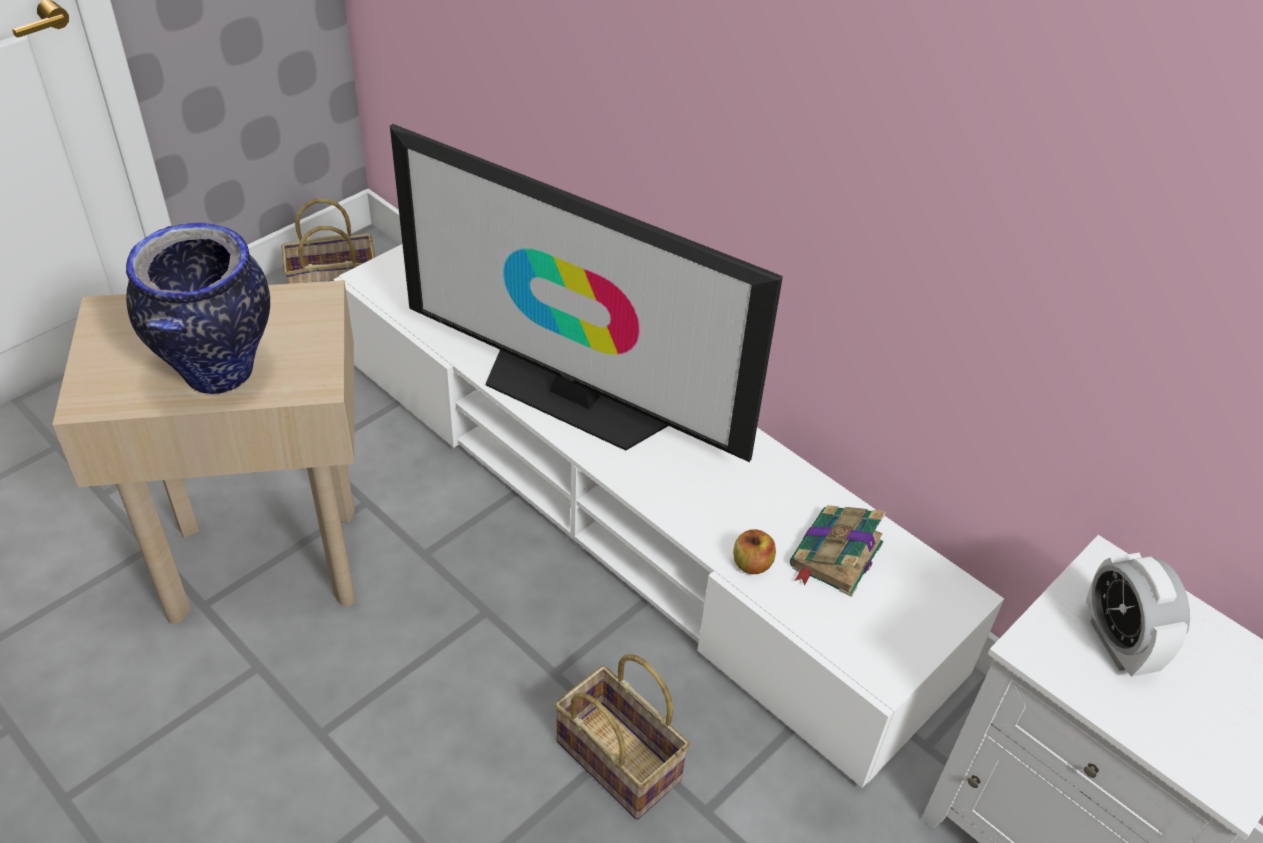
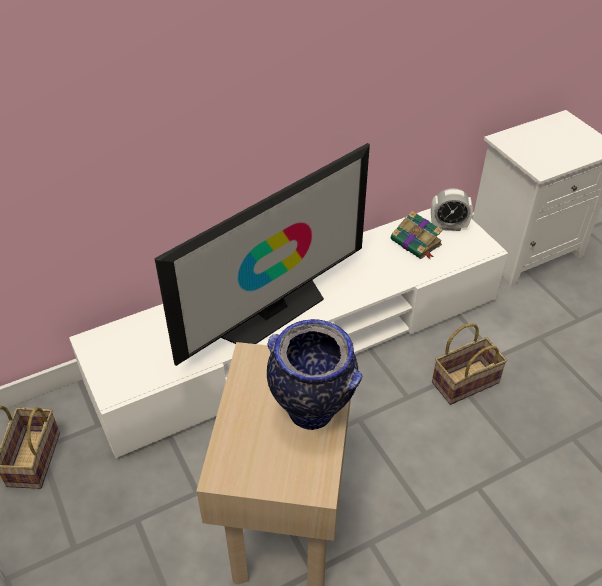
camera: 70 degrees left, 0 degrees up
(752, 564) = (415, 271): apple -> none
(1118, 643) = (540, 149): alarm clock -> alarm clock (448, 226)

